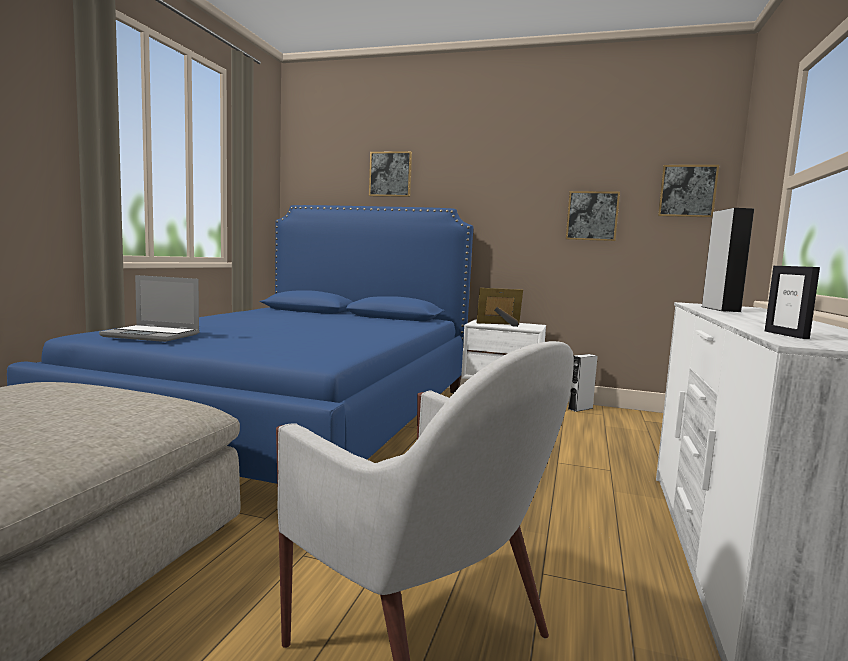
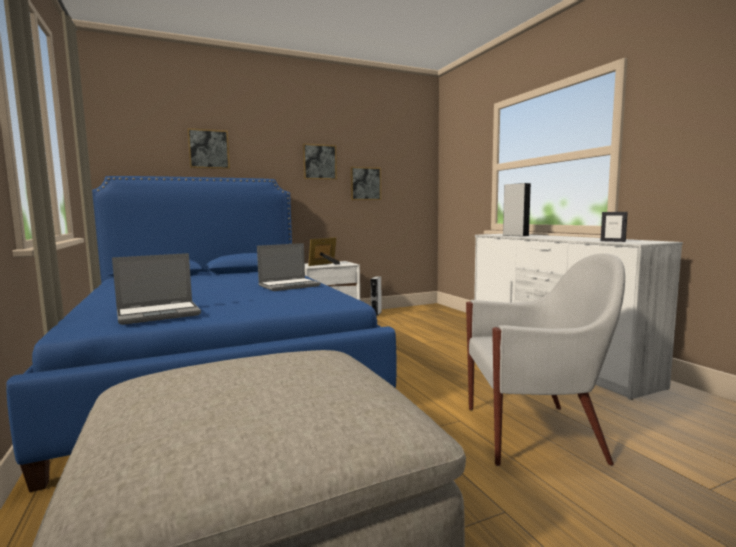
camera: 40 degrees left, 0 degrees up
(353, 336) = (289, 286): none -> laptop
(687, 191) = (415, 168): picture -> picture (319, 162)

